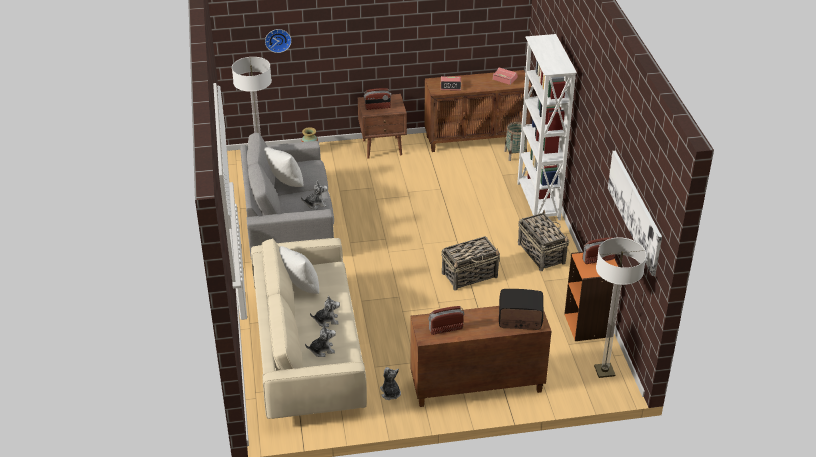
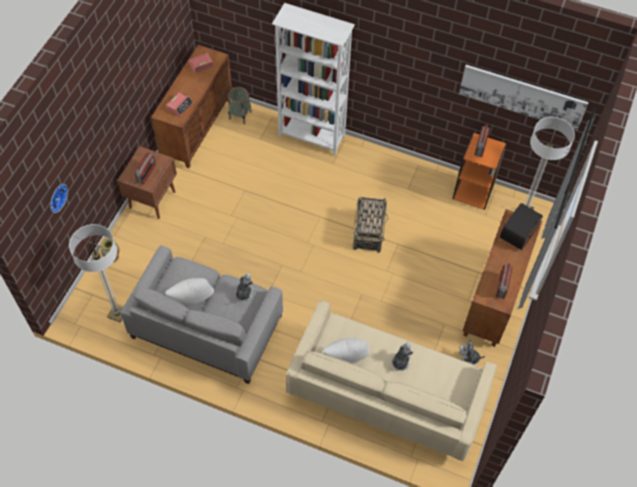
camera: 60 degrees left, 20 degrees up
(322, 350) = (434, 383): plush toy -> none
(541, 253) = (375, 172): basket -> none

